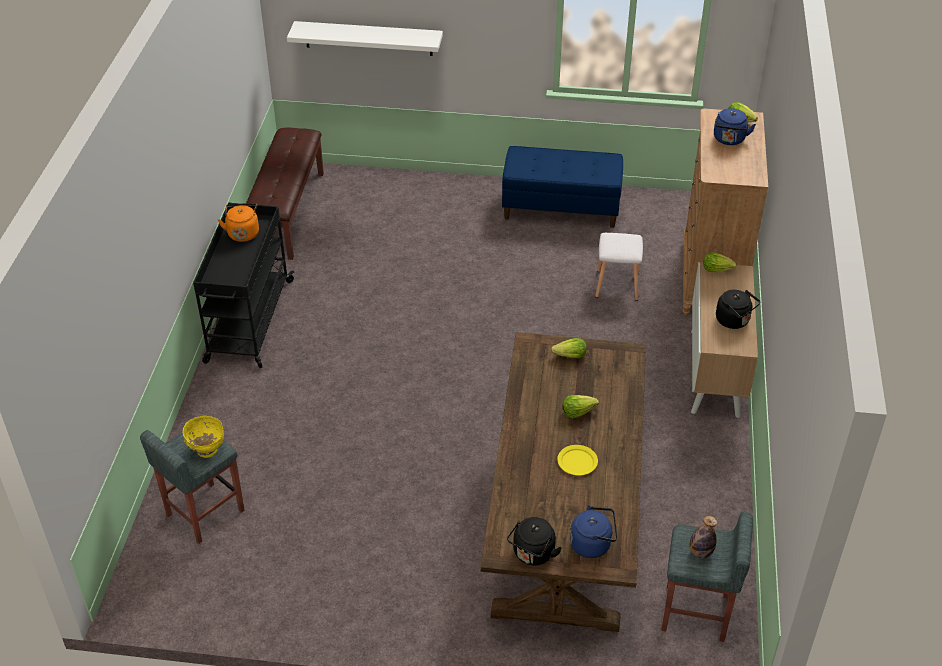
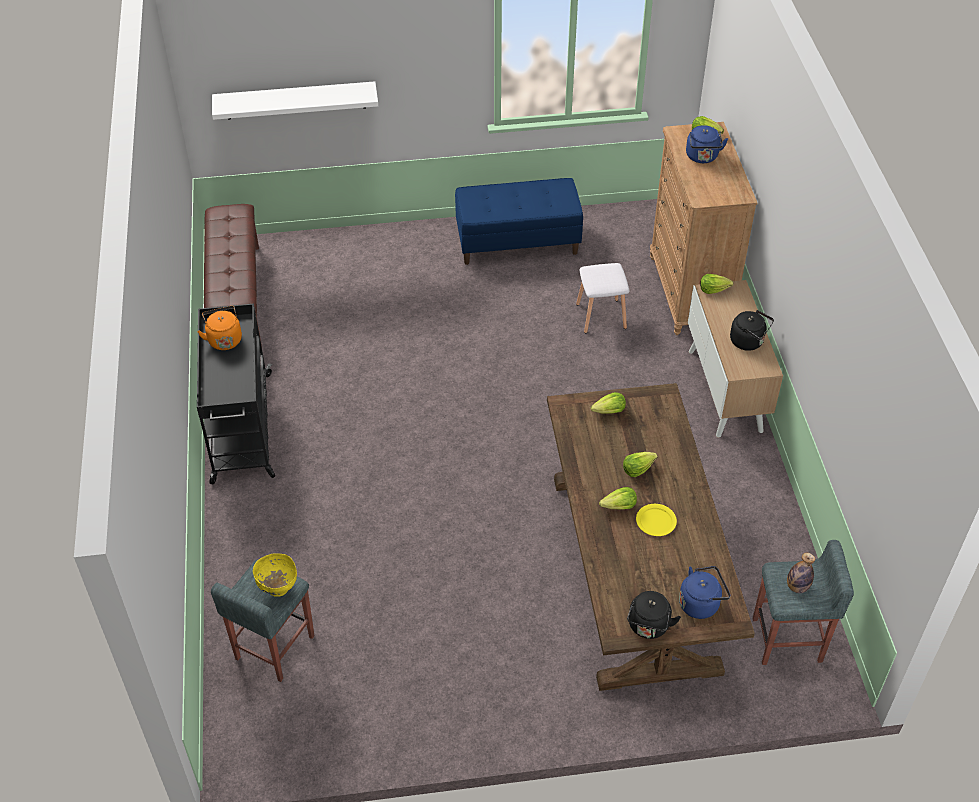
camera: 15 degrees left, 5 degrees up
(546, 441) = (619, 506): none -> lettuce

